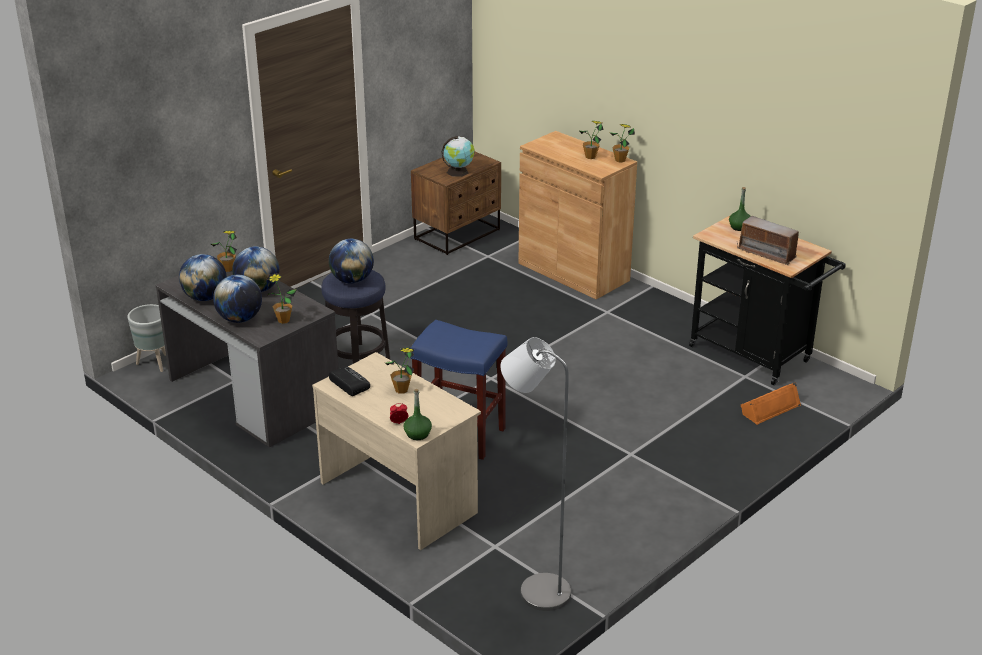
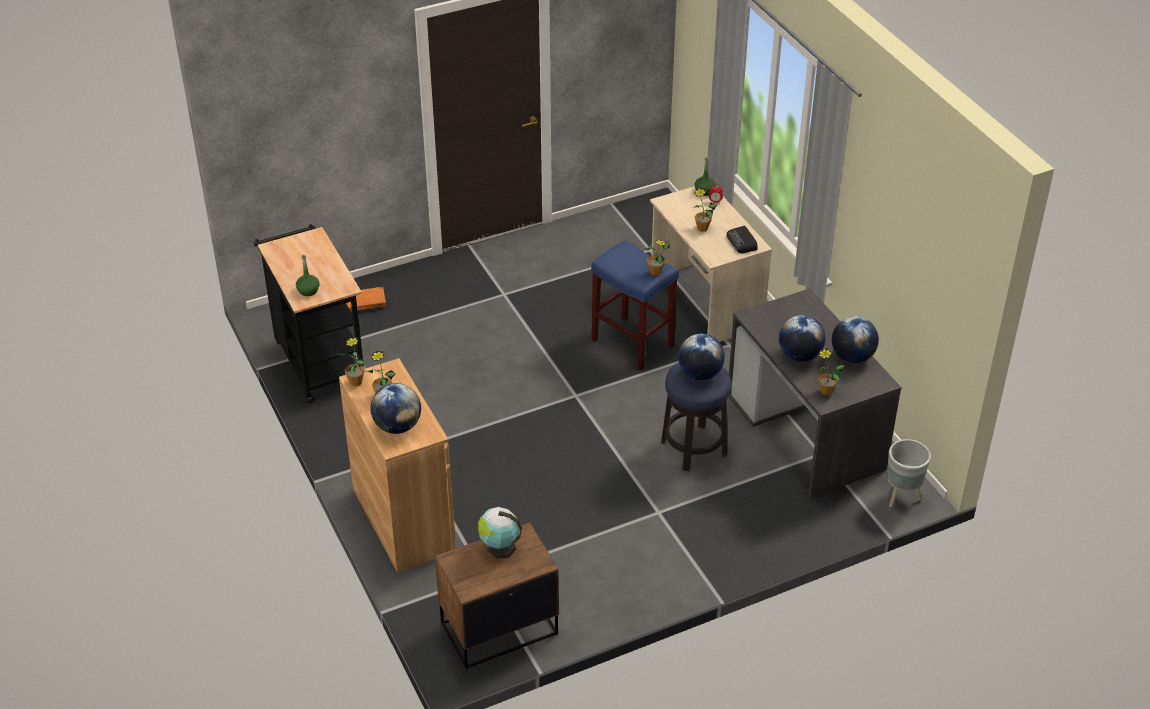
camera: 160 degrees left, 10 degrees up
(240, 319) = (822, 323): globe -> globe (397, 426)
(283, 320) = (782, 312): potted plant -> potted plant (655, 272)
(536, 590) = (637, 217): grey floor lamp -> none
(767, 253) = (317, 254): radio -> none

